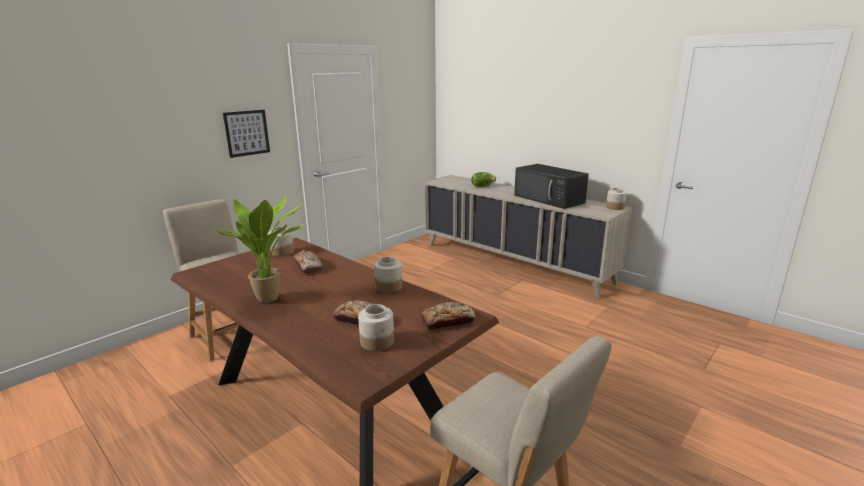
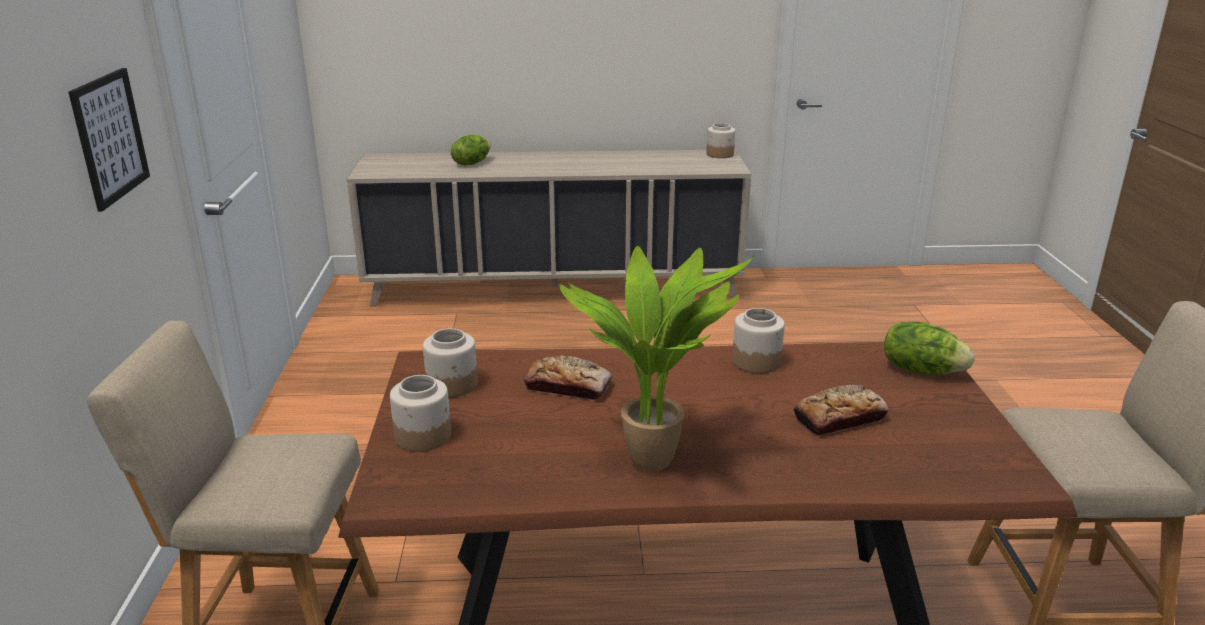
camera: 45 degrees left, 5 degrees up
(377, 342) = (924, 432): jar -> jar (423, 436)
(447, 321) = (921, 370): bread -> lettuce
(549, 199) = (618, 162): black microwave -> none

